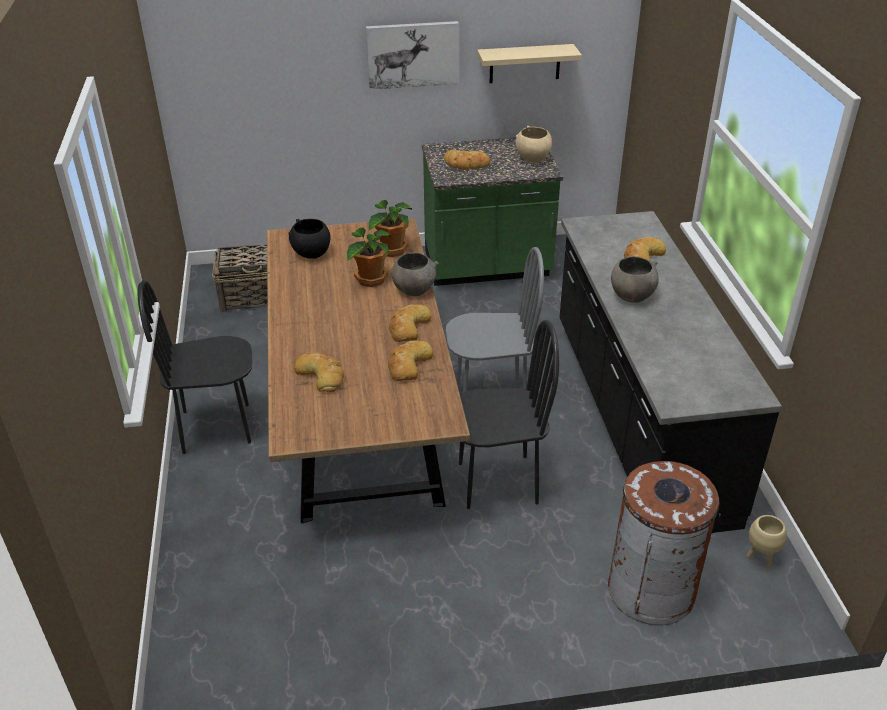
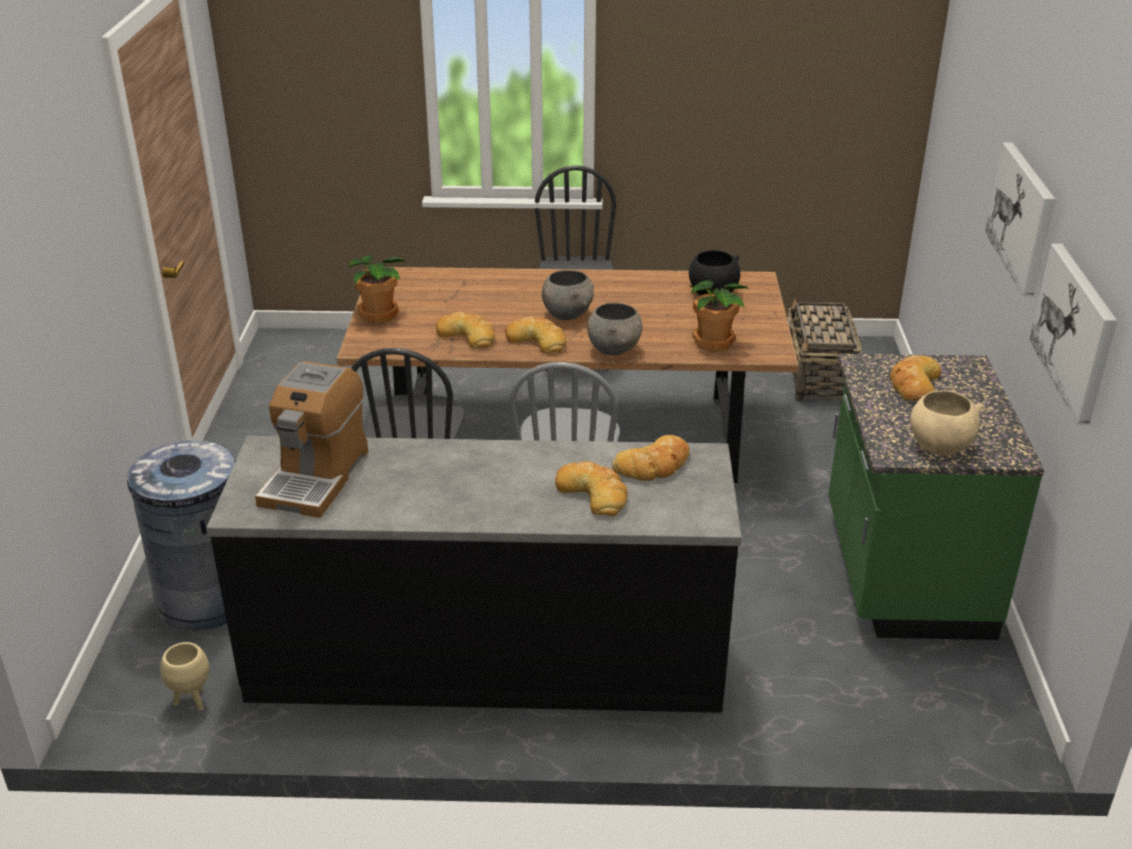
camera: 100 degrees right, 5 degrees down
(321, 375) = (473, 291): bread -> bread (654, 465)
(370, 279) = (646, 324): potted plant -> potted plant (378, 314)
(524, 63) = (1075, 331): beige shelf -> picture
(631, 296) = (495, 463): grey bowl -> grey bowl (567, 314)
(651, 590) = (206, 598): brown trash can -> grey trash can
(693, 368) = (316, 476): none -> coffee machine

